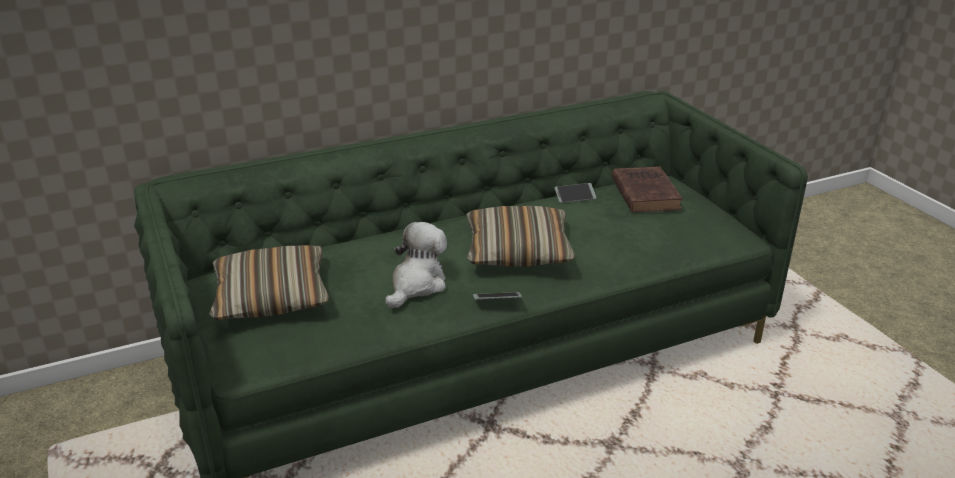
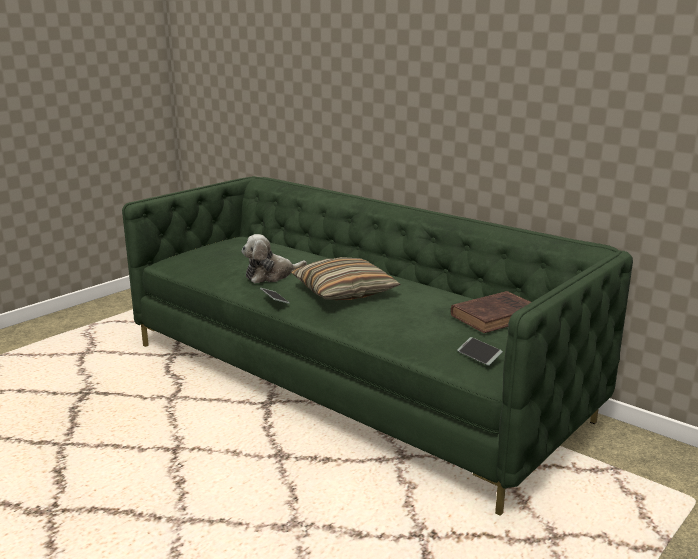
camera: 65 degrees right, 10 degrees down
(271, 296) = (229, 249): pillow -> none
(416, 285) = (271, 275): plush toy -> plush toy turned 150 degrees clockwise
(575, 197) = (452, 294): phone -> phone (479, 355)

